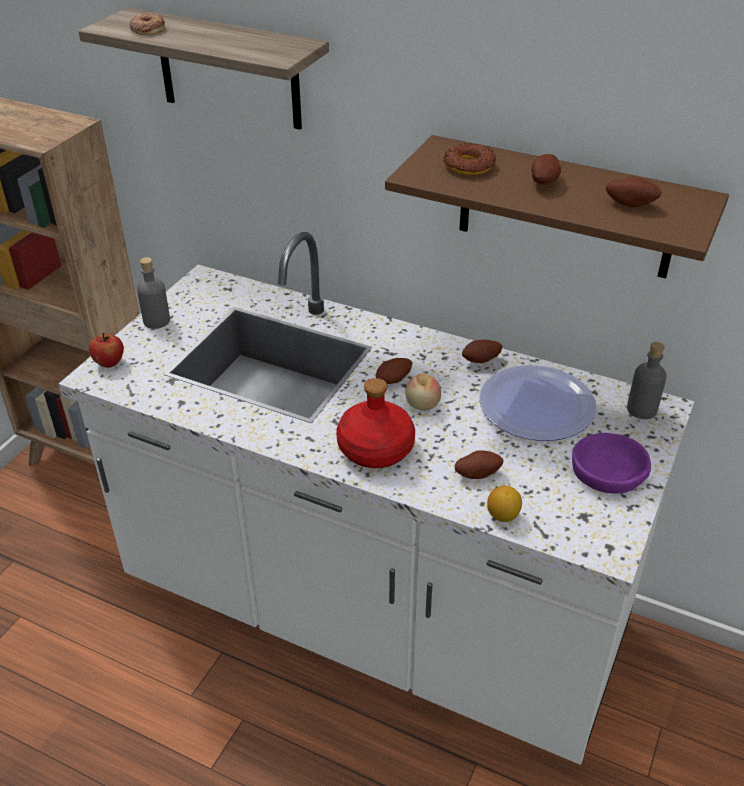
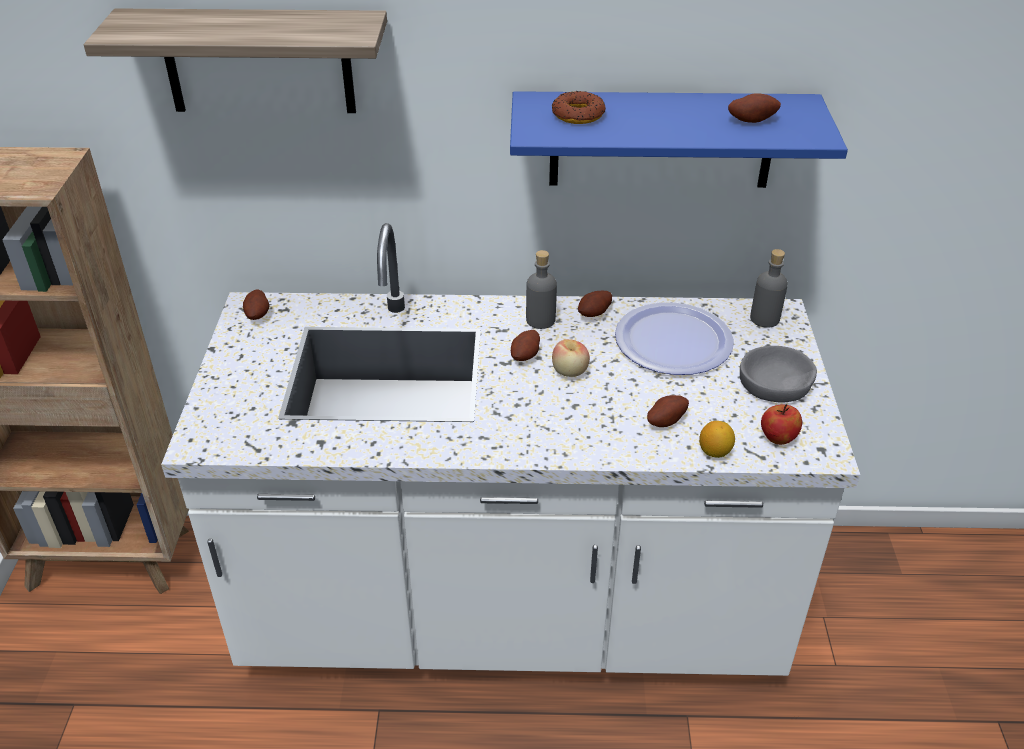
camera: 25 degrees left, 0 degrees up
(109, 363) = (206, 424): apple -> apple (777, 438)
(147, 29) = (169, 29): donut -> none
(156, 321) = (228, 364): grey bottle -> grey bottle (540, 320)
(375, 449) = (555, 428): red bottle -> none
(545, 182) = (660, 116): potato -> potato (258, 315)
(565, 208) = (661, 140): brown shelf -> blue shelf
(608, 471) = (775, 383): purple bowl -> grey bowl

